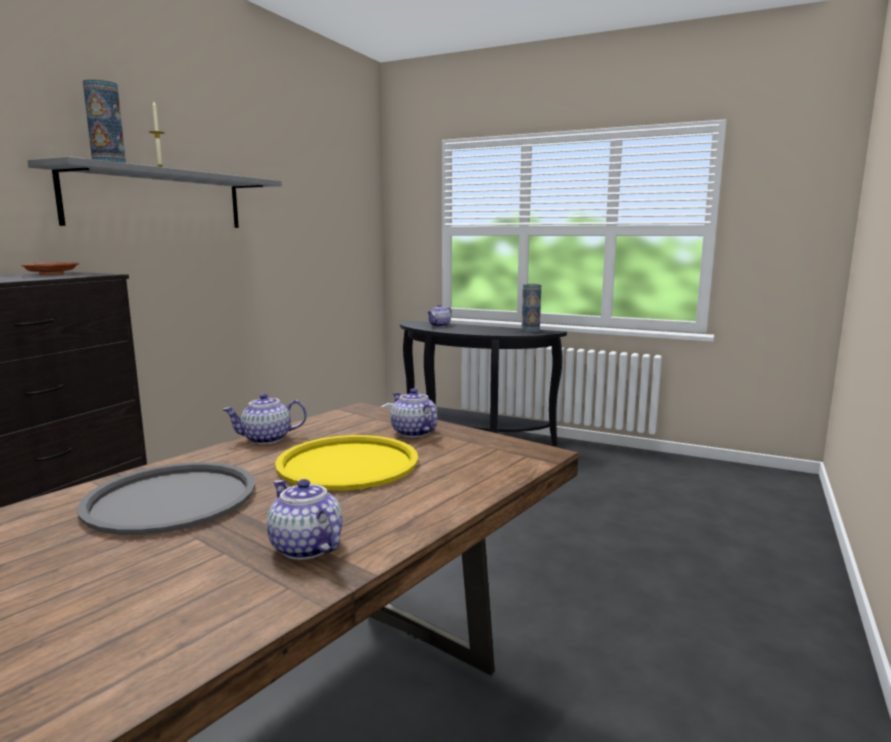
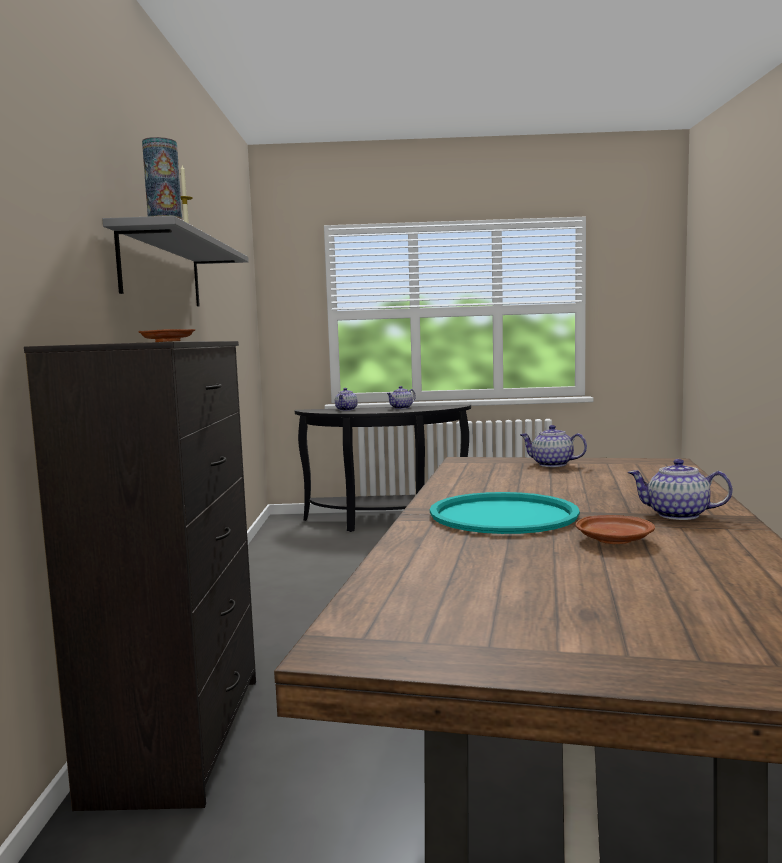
camera: 25 degrees left, 5 degrees down
(142, 570) = (614, 540): none -> brown plate
(171, 499) = (503, 515): grey tray -> turquoise tray
(266, 439) = (453, 482): teapot -> teapot (401, 408)
(348, 464) = (564, 483): yellow tray -> none
(530, 330) = (439, 406): vase -> none

